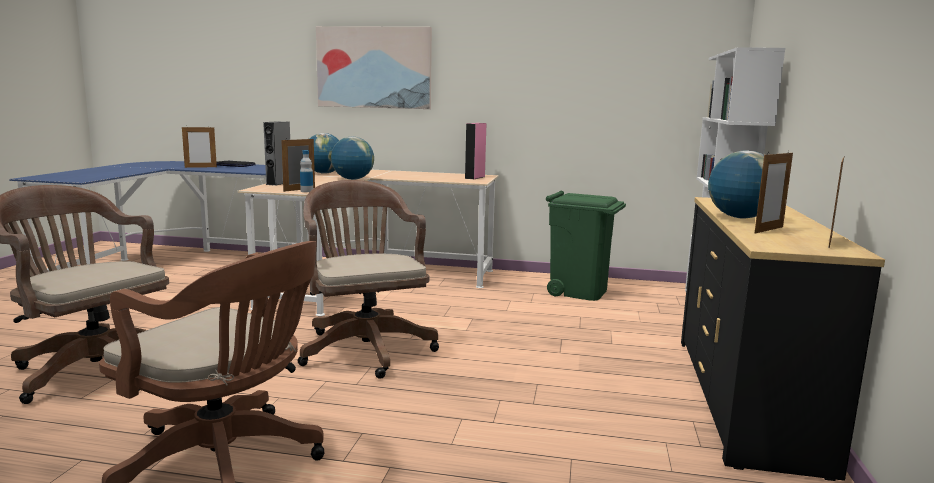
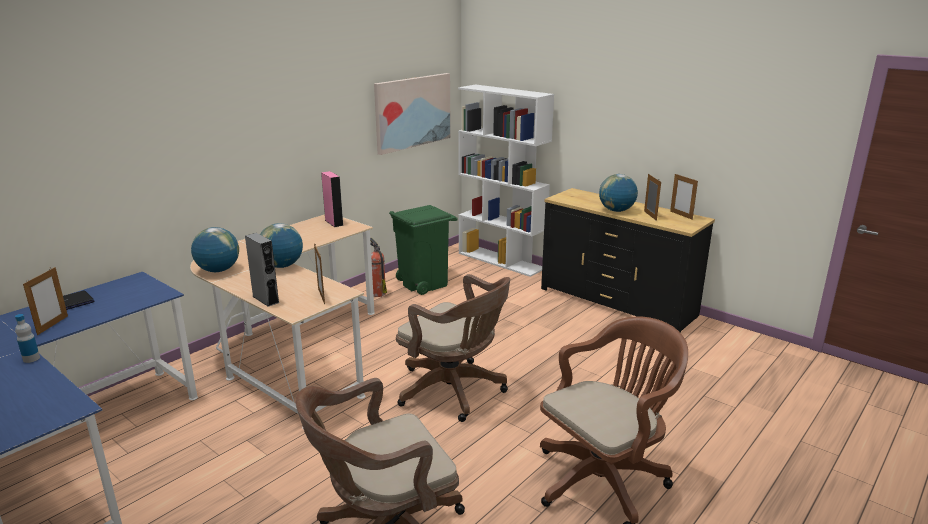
camera: 60 degrees left, 10 degrees up
(307, 191) = (335, 294): bottle -> bottle (31, 358)
(364, 347) = (455, 391): brown office chair -> brown office chair turned 150 degrees counterclockwise
(374, 67) = (202, 138): picture -> picture (412, 112)
(524, 281) = (377, 293): none -> fire extinguisher

